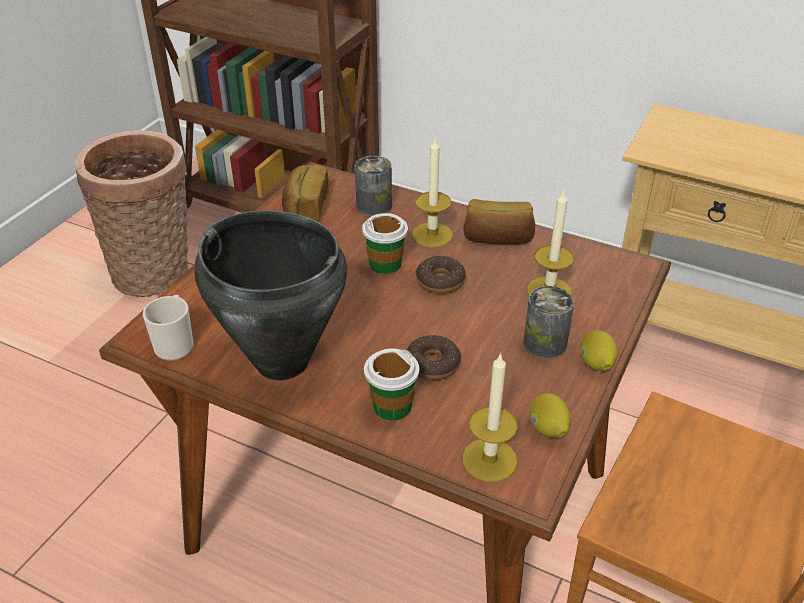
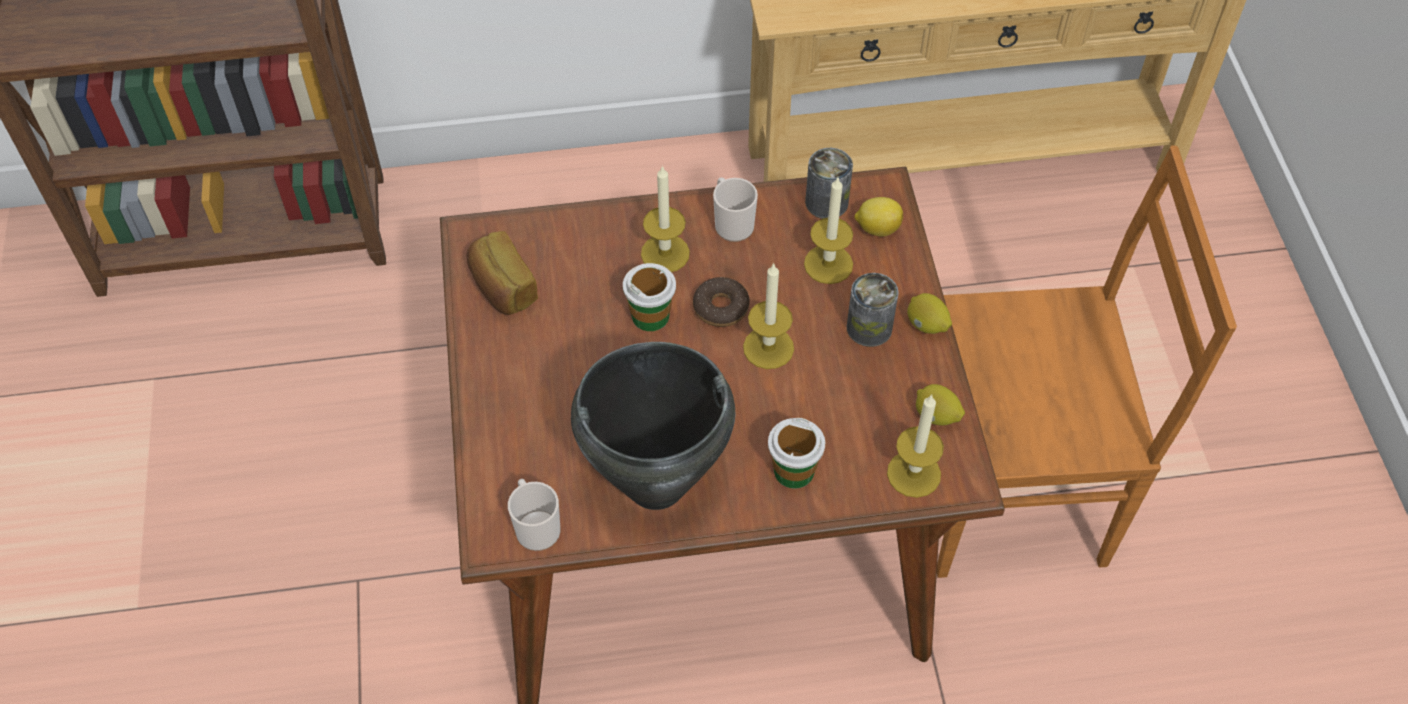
camera: 35 degrees left, 15 degrees up
(156, 273) = (159, 411): basket -> none
(374, 206) = (572, 246): can -> can (826, 202)
(432, 364) = (791, 406): donut -> none
(451, 320) = (768, 348): none -> candle
(497, 238) = (732, 223): bread -> mug
(610, 286) = (877, 228): none -> lemon

